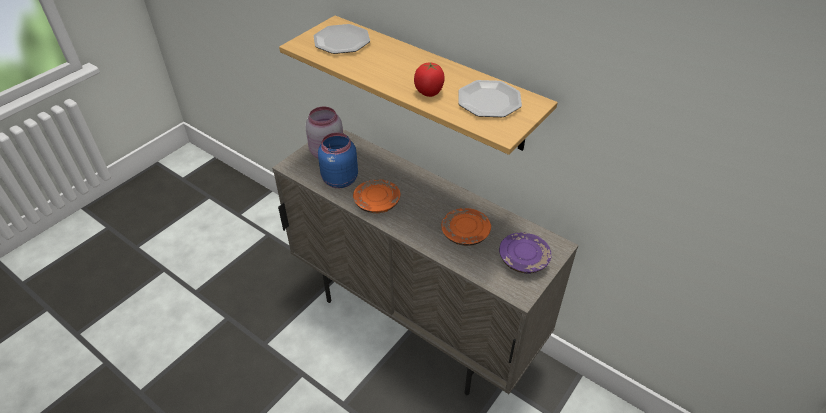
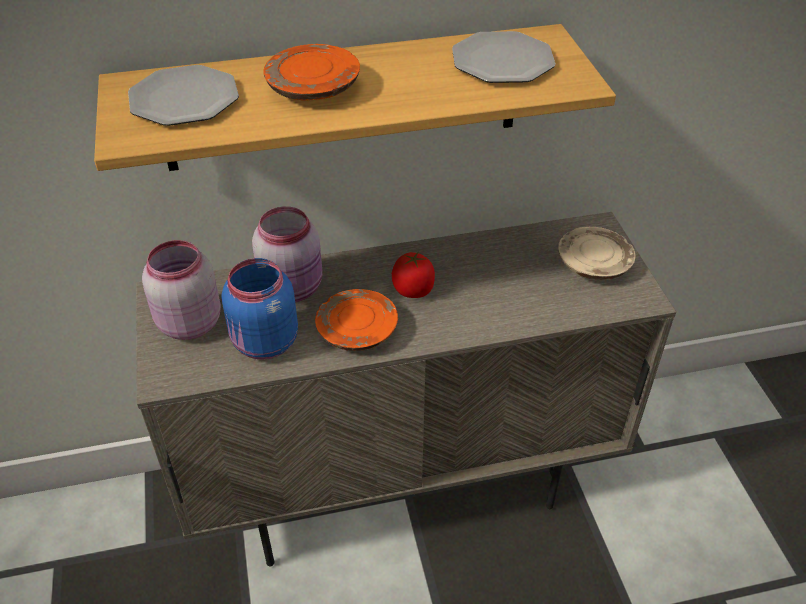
camera: 50 degrees left, 0 degrees up
(381, 167) = (293, 287): none -> pink jar
(429, 92) = (423, 91): tomato -> tomato (413, 291)
(465, 233) = (503, 284): orange plate -> orange plate (313, 88)
(523, 259) = (593, 263): purple plate -> beige plate

